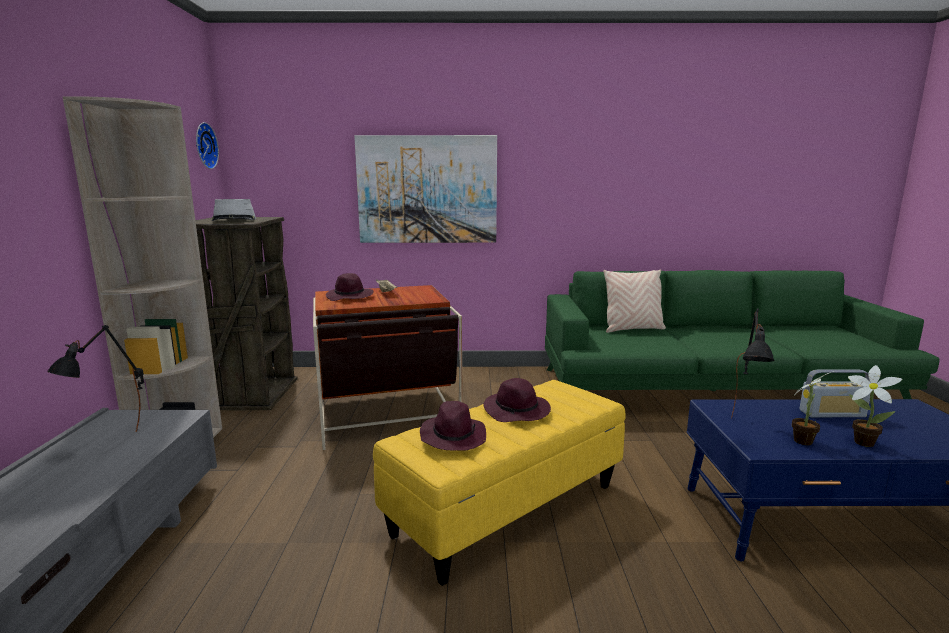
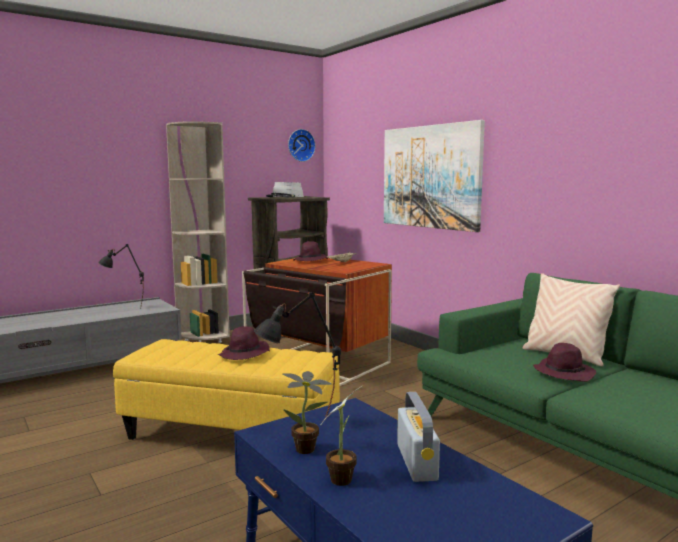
camera: 55 degrees right, 5 degrees down
(452, 437) = (181, 349): purple hat -> purple hat (563, 373)
(832, 413) = (416, 461): radio -> radio turned 150 degrees counterclockwise

